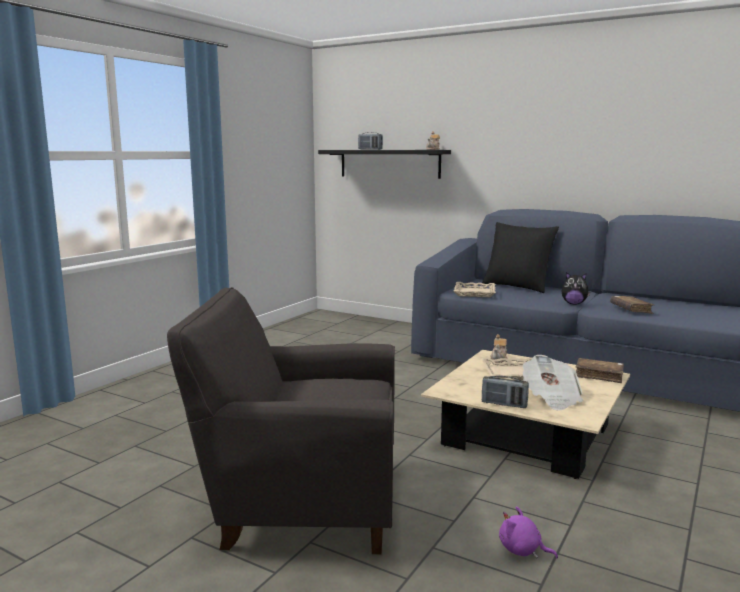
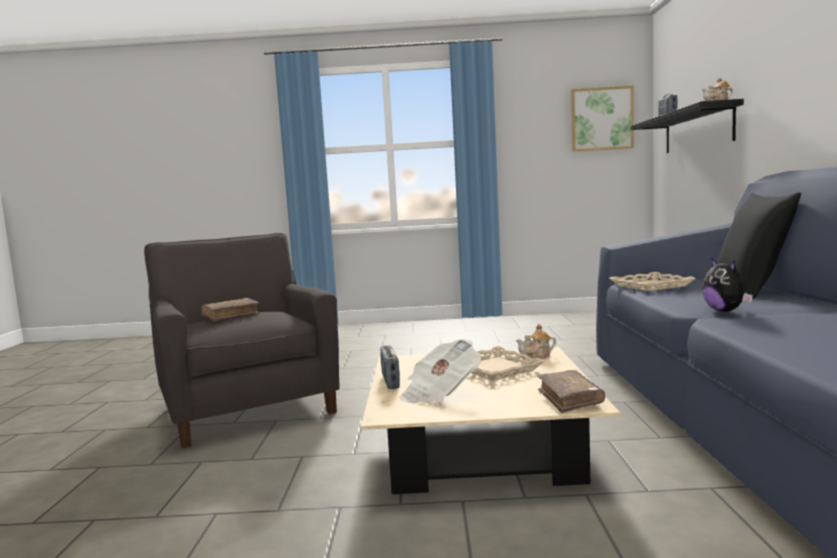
camera: 60 degrees right, 5 degrees down
(286, 139) = (601, 119): none -> picture
(522, 550) = (212, 496): purple plush toy -> none
(631, 310) = (784, 330): brown book -> brown book (231, 315)

